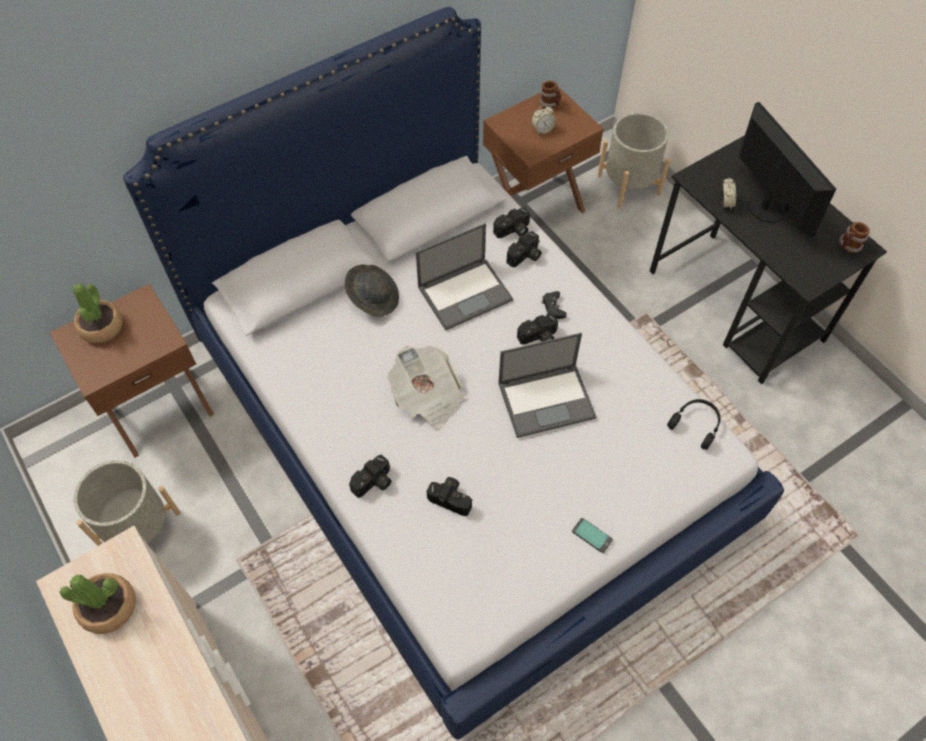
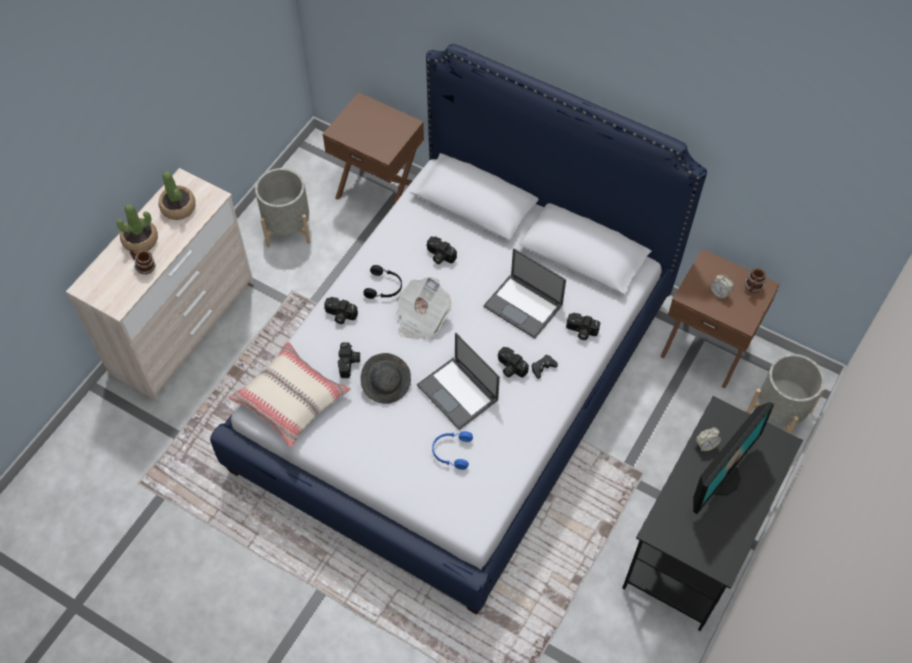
camera: 65 degrees right, 0 degrees up
(102, 327) = (376, 115): potted plant -> potted plant (140, 240)
(373, 298) = (486, 251): grey hat -> grey hat (386, 384)
(468, 588) = (291, 399): none -> beige pillow
(513, 231) = (601, 314): camera -> camera (439, 256)
(592, 535) = (363, 460): phone -> none
(620, 437) = (451, 451): none -> blue headphones
(696, 424) = (489, 500): black headphones -> black headphones (384, 287)
(848, 247) = (715, 554): mug -> mug (144, 267)

